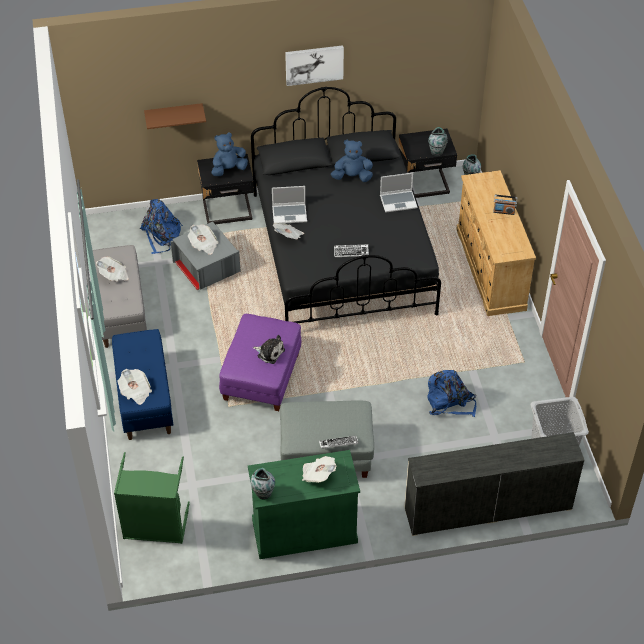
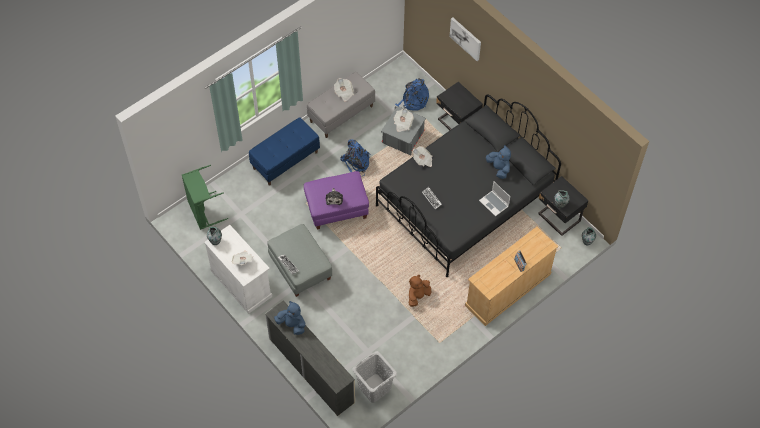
camera: 60 degrees right, 10 degrees up
(135, 392) = (266, 150): newspaper -> none
(174, 115) = (453, 46): brown shelf -> none
(228, 169) = (461, 101): blue plush toy -> blue plush toy (292, 324)
(290, 214) = (442, 151): laptop -> none
(304, 531) = (241, 283): green cabinet -> white cabinet
(314, 64) = (526, 90): picture -> picture (466, 38)
(446, 353) = (418, 296): none -> brown plush toy
(449, 402) = (380, 315): blue backpack -> blue backpack (356, 163)

